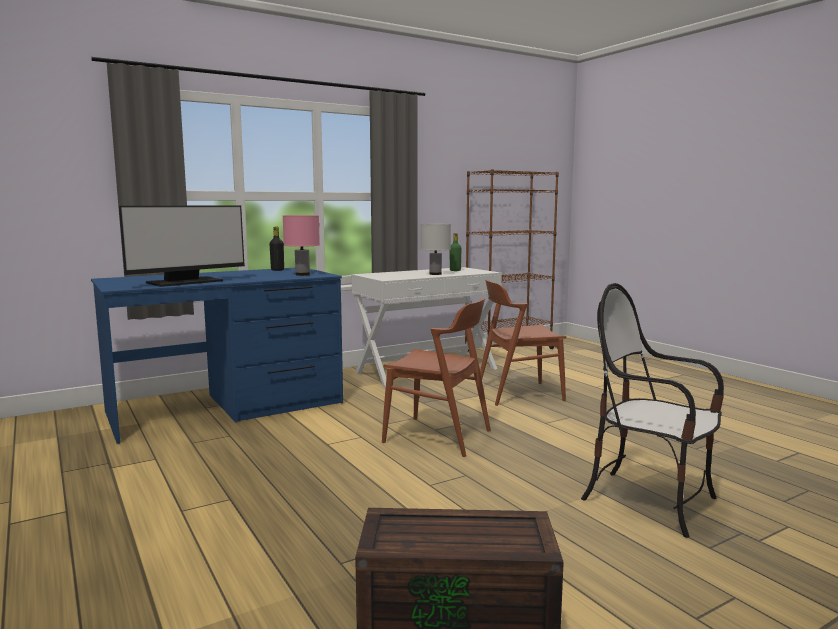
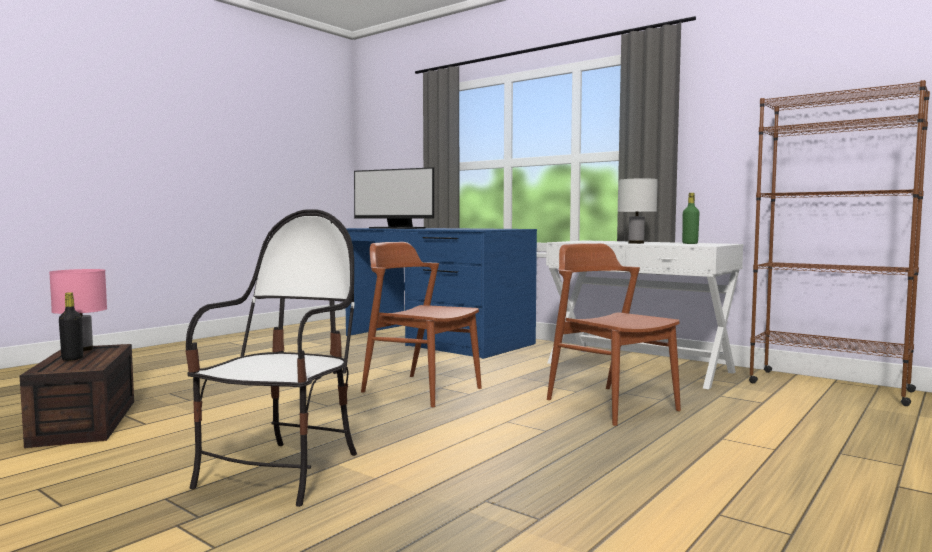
camera: 70 degrees right, 5 degrees down
(277, 270) = (498, 228): black bottle -> black bottle (72, 359)
(302, 274) = (474, 229): pink table lamp -> pink table lamp (82, 349)
(438, 436) = (421, 390): brown chair -> brown chair turned 120 degrees clockwise

